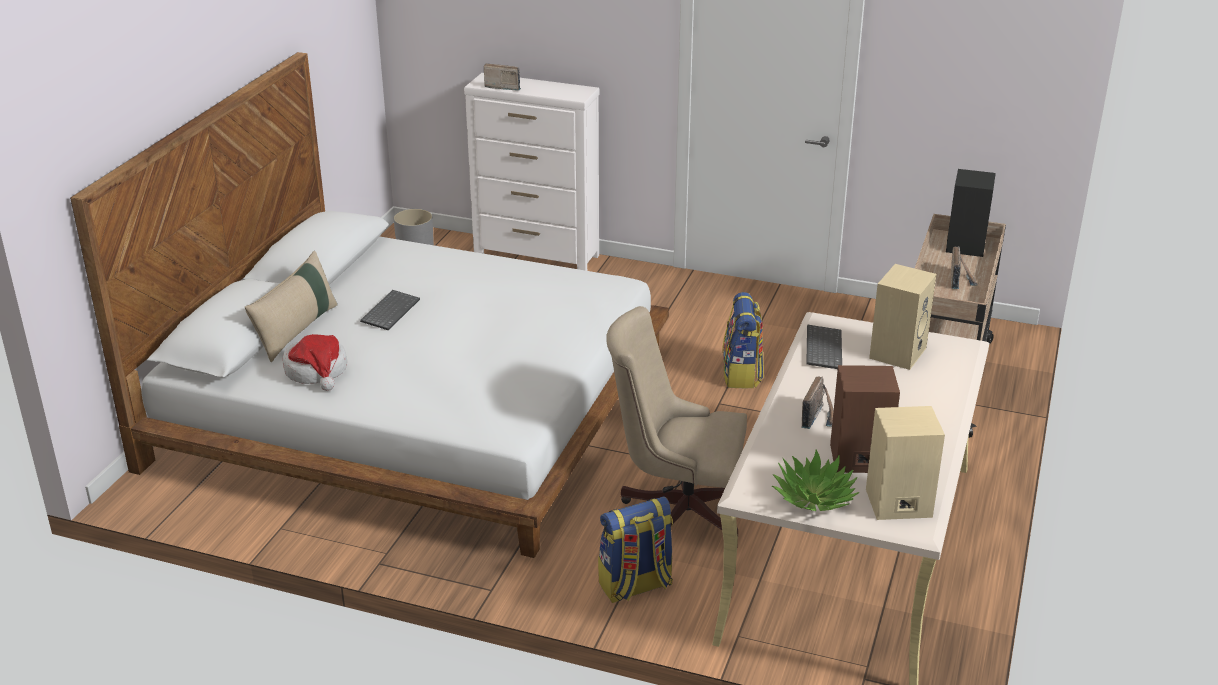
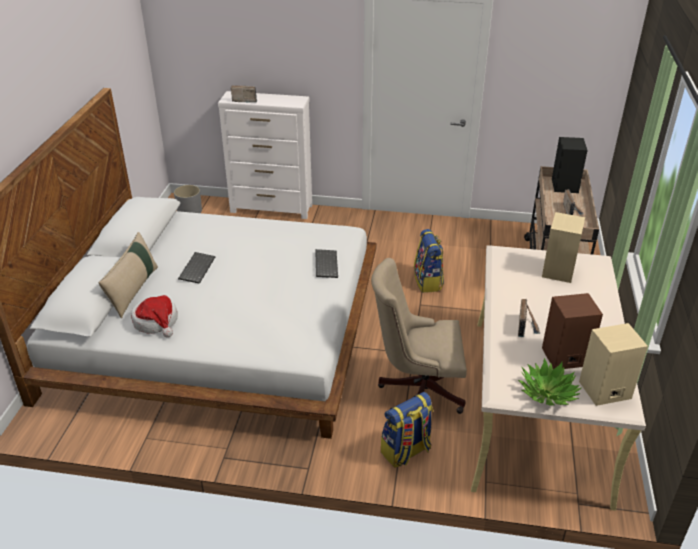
camera: 10 degrees left, 5 degrees up
(822, 348) = (508, 272): keyboard -> keyboard (325, 264)

